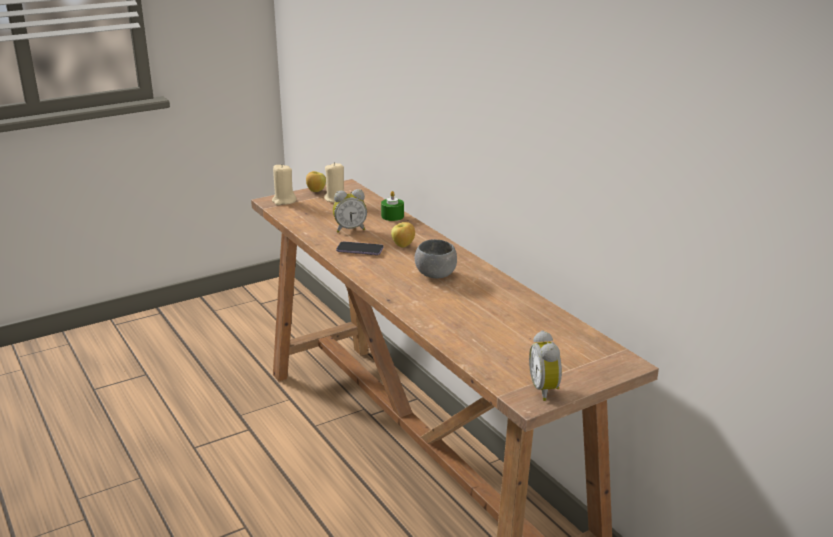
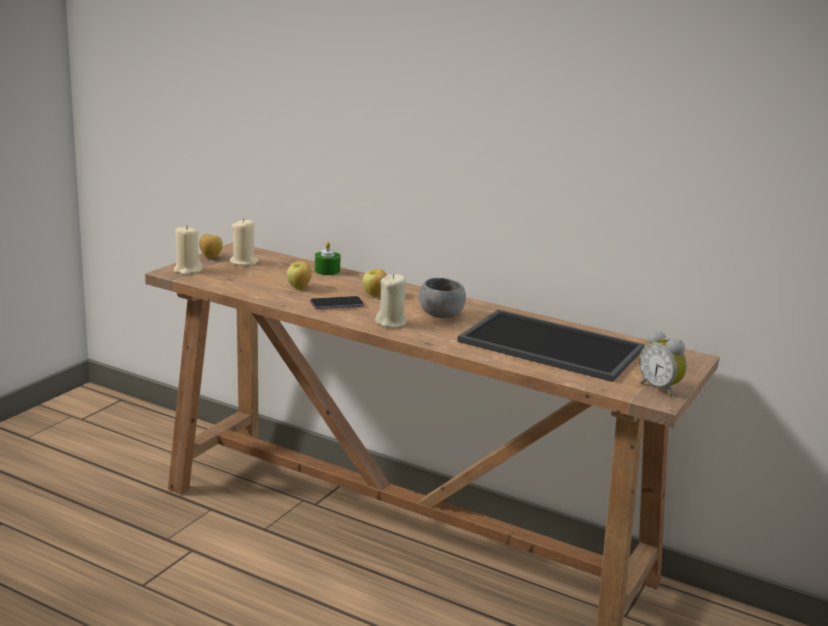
camera: 30 degrees left, 5 degrees down
(350, 229) = (299, 287): alarm clock -> apple
(383, 275) = (391, 323): none -> beige candle
(493, 323) = (548, 346): none -> tray

